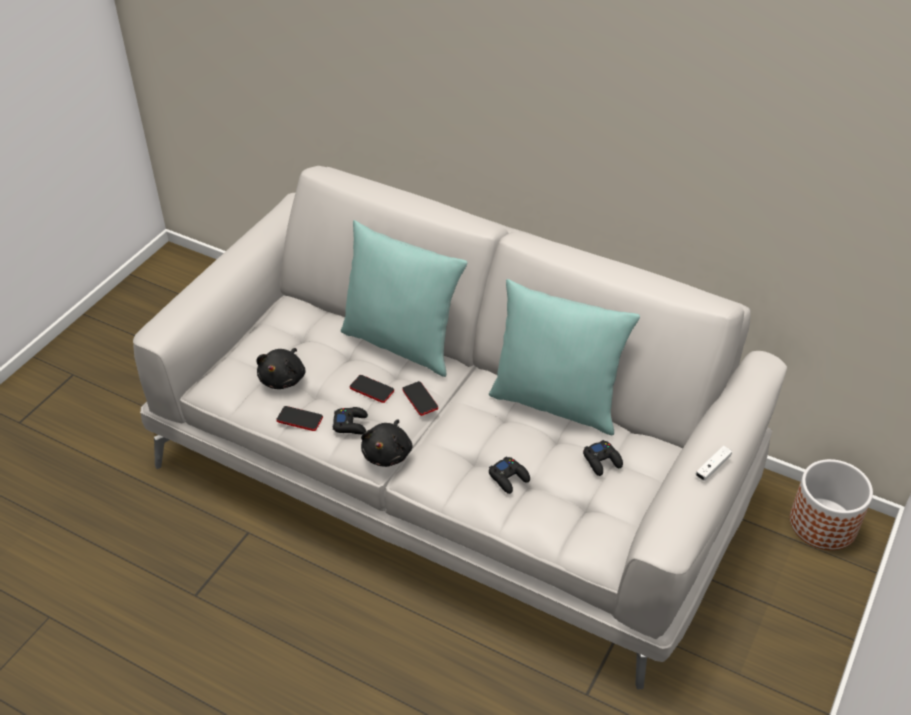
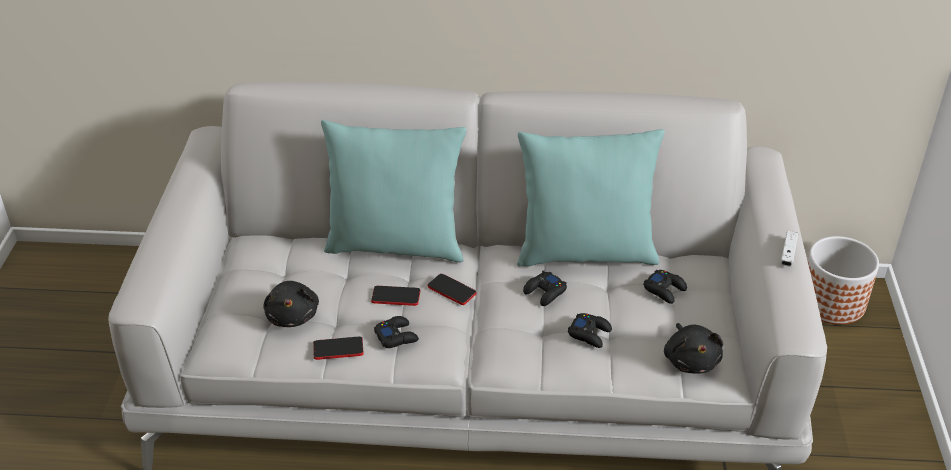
camera: 25 degrees left, 5 degrees down
(388, 453) = (453, 351): black plush toy -> black plush toy (691, 360)
(496, 427) = (545, 292): none -> black game controller

